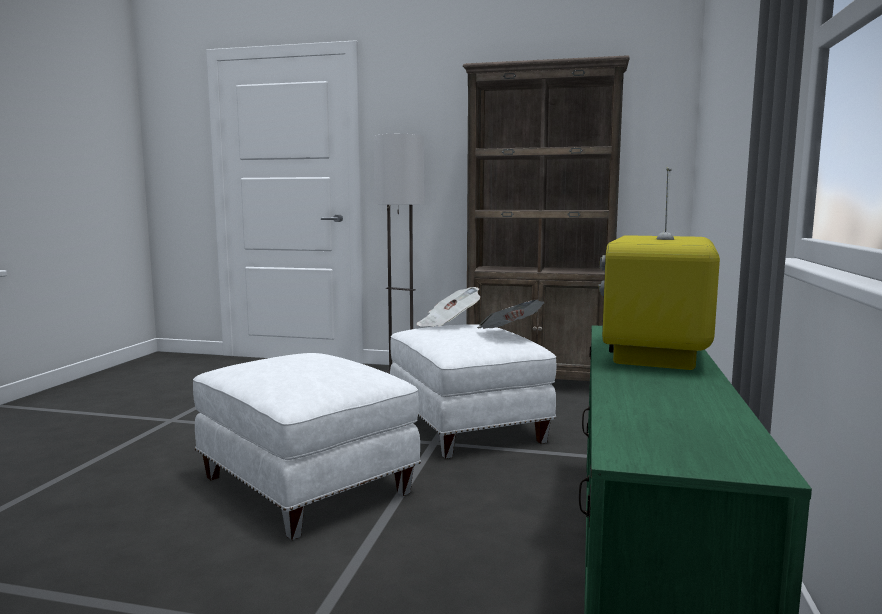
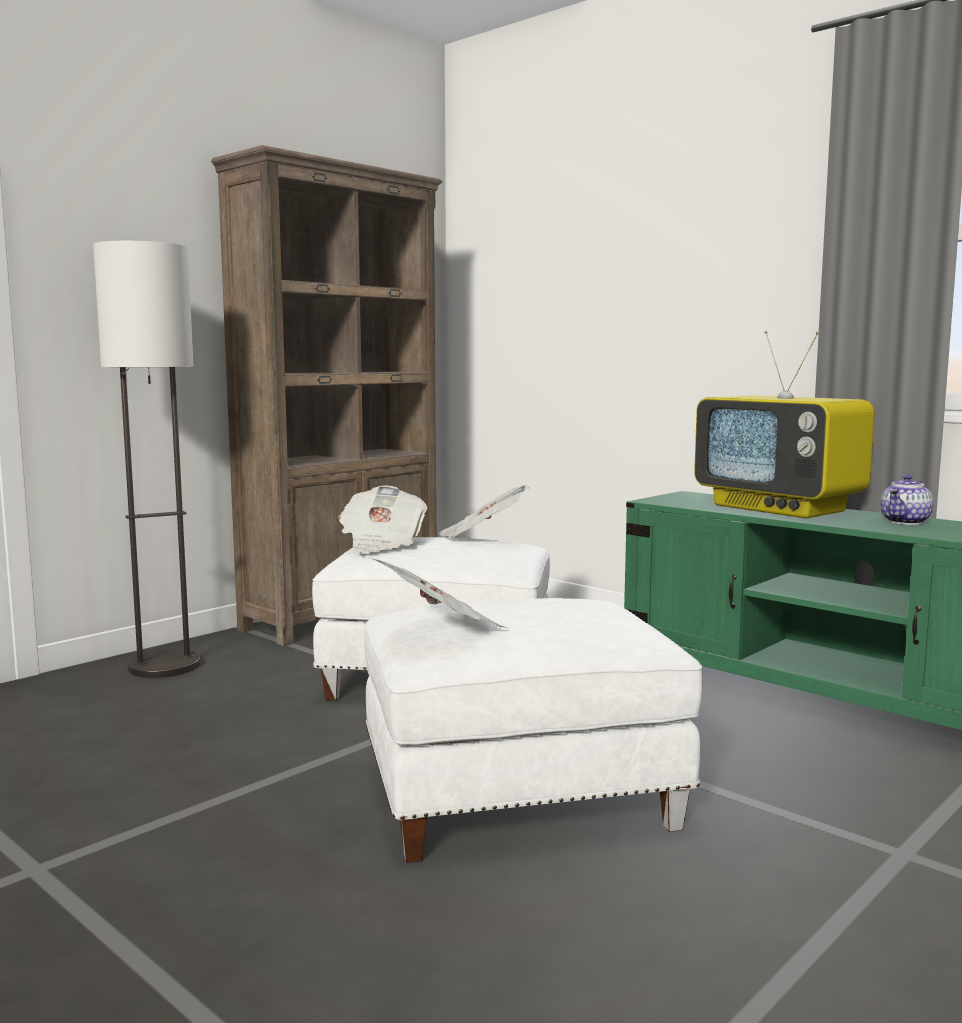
camera: 60 degrees left, 0 degrees up
(254, 358) = (440, 629): none -> newspaper
(677, 390) = (906, 522): none -> teapot

